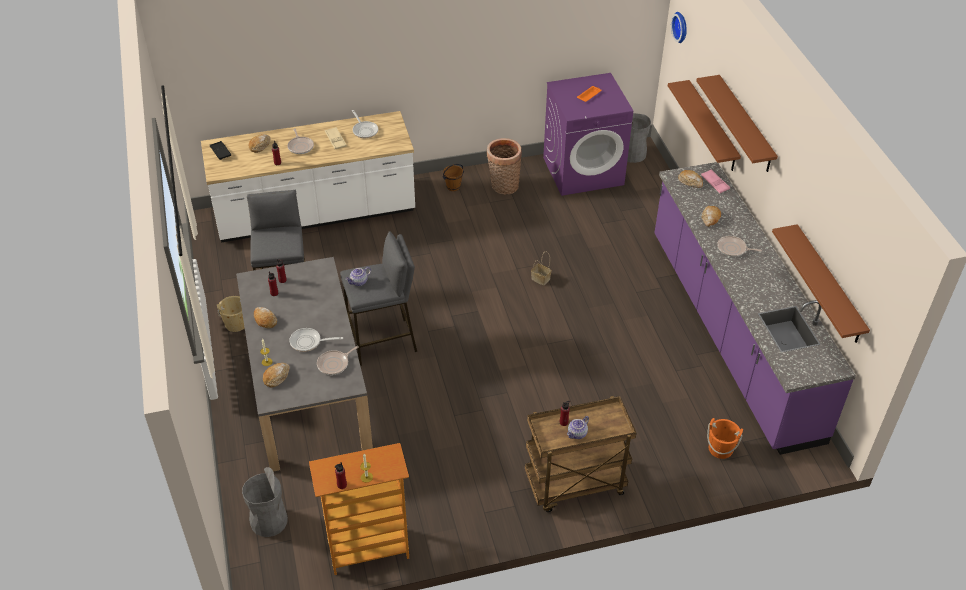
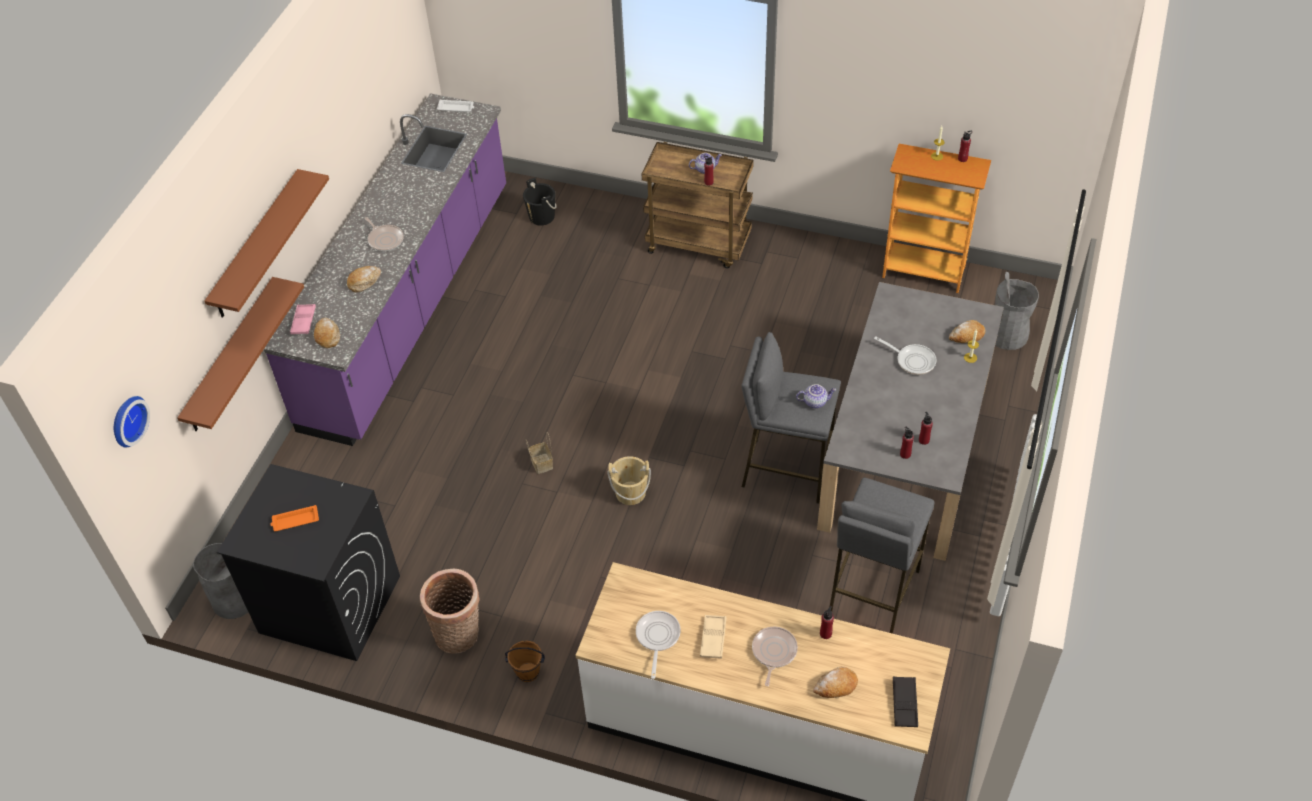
camera: 145 degrees left, 5 degrees up
(236, 324) = (956, 582): beige bucket -> beige bucket (630, 493)
(265, 320) = (951, 409): bread -> none
(334, 364) = (896, 324): frying pan -> none
(583, 171) = (329, 604): purple washing machine -> black washing machine
(720, 449) = (541, 216): orange bucket -> black bucket
(817, 371) = (456, 108): none -> white tray
(828, 285) = (382, 112): brown shelf -> none

